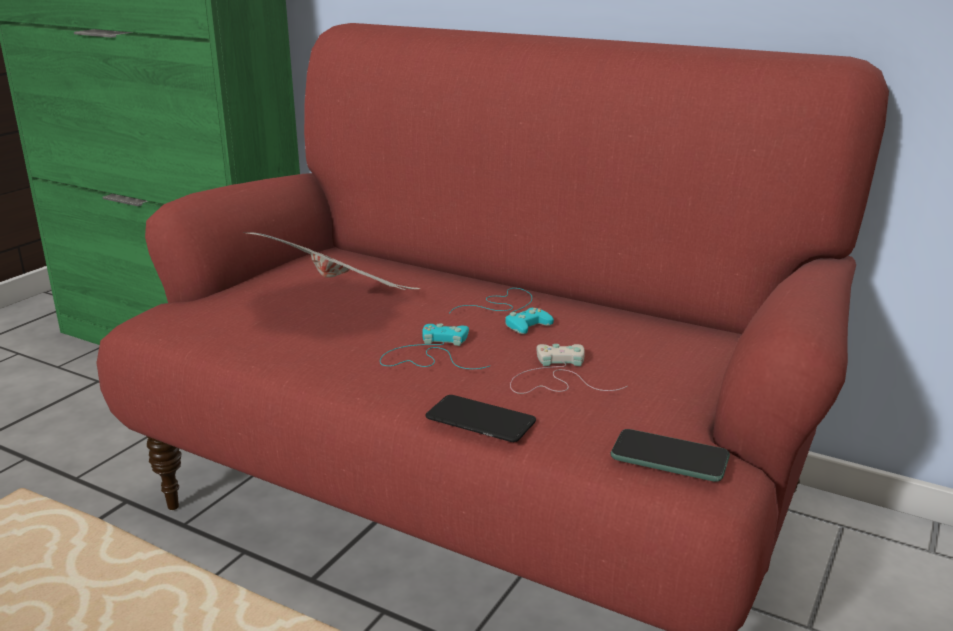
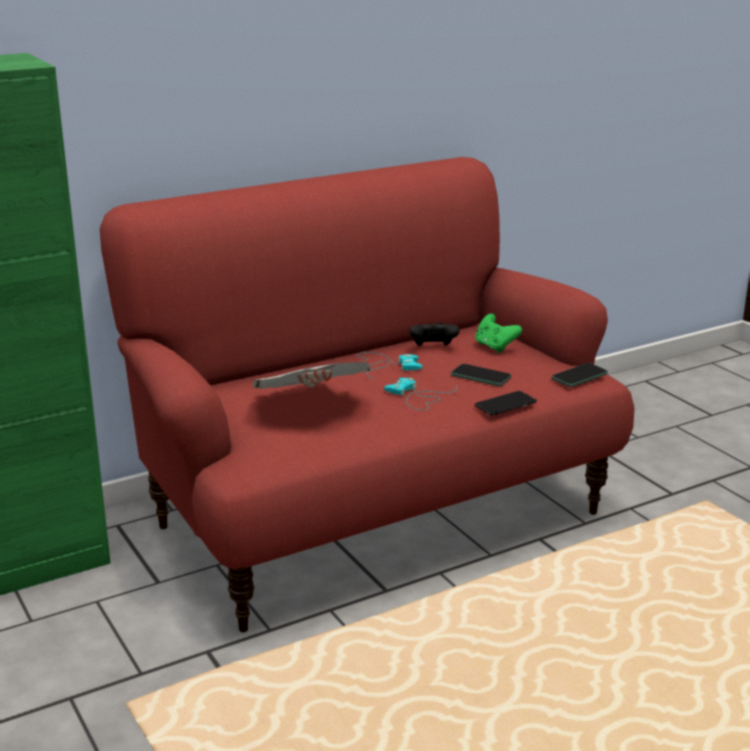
camera: 60 degrees left, 0 degrees up
(556, 377) = (481, 376): white game controller -> phone
(611, 325) = (433, 348): none -> black game controller
(678, 363) = (495, 347): none -> green game controller

